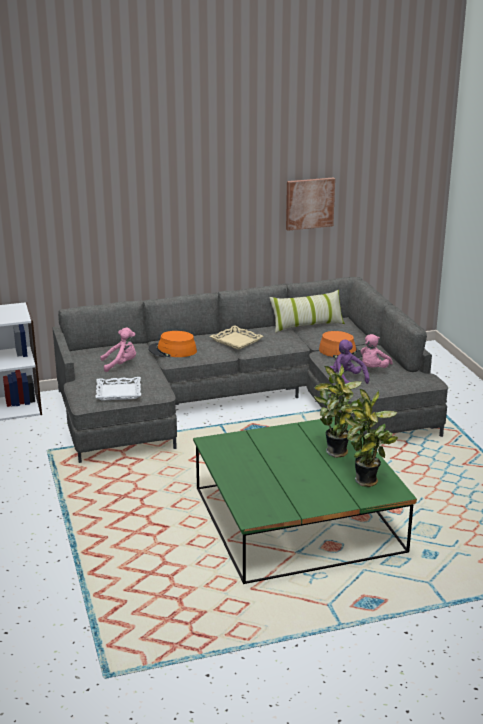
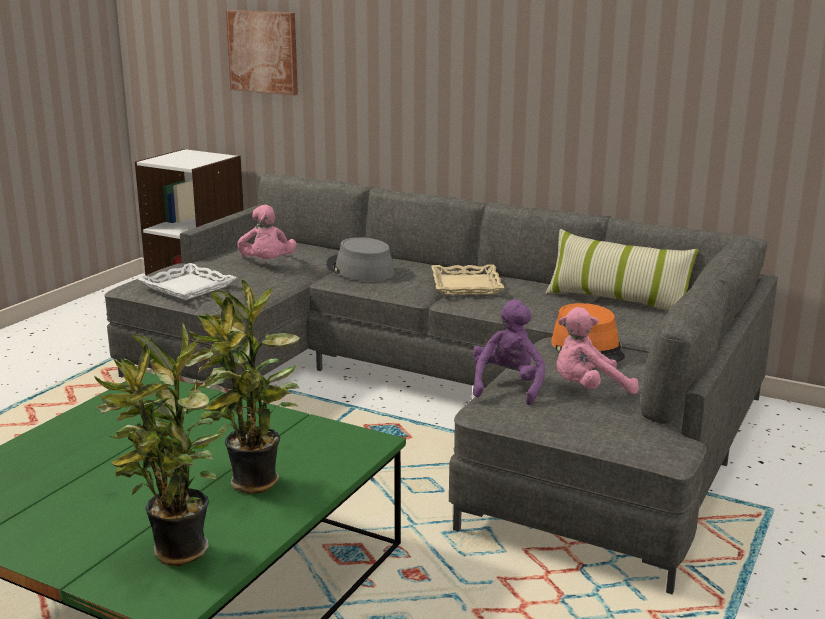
camera: 45 degrees right, 5 degrees down
(121, 364) = (267, 263): pink plush toy -> pink plush toy turned 45 degrees clockwise
(172, 351) = (359, 270): orange hat -> grey hat
(309, 203) = (685, 71): picture -> picture (263, 52)

